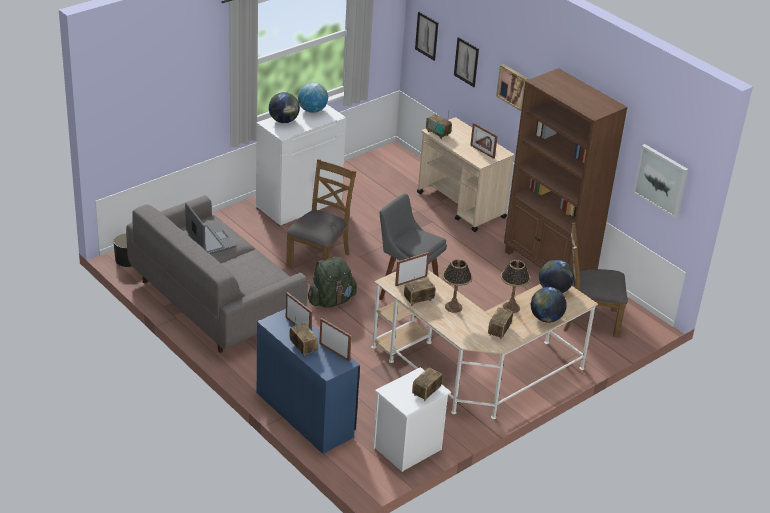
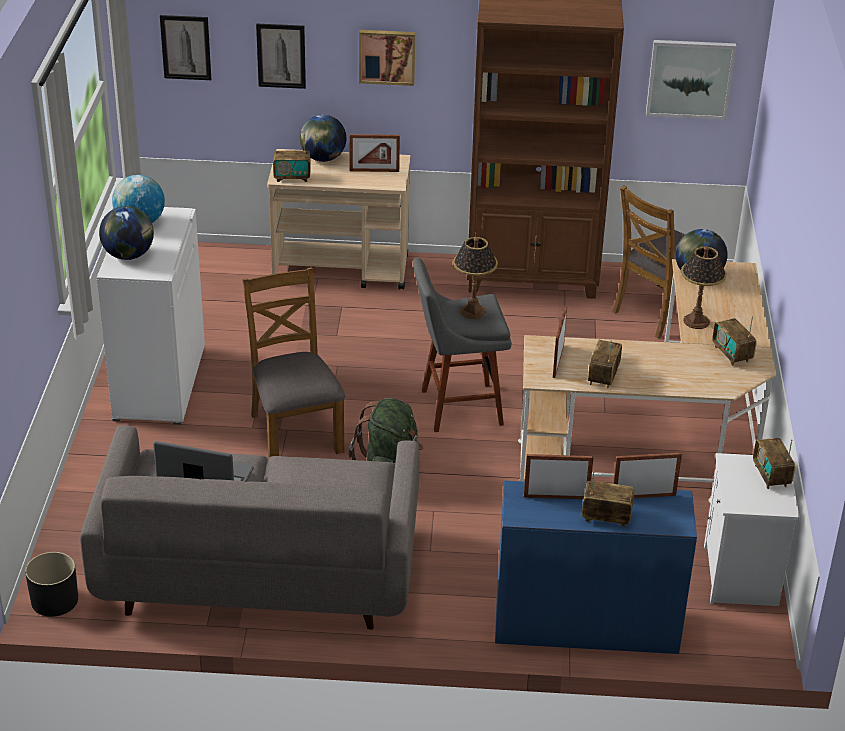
camera: 45 degrees left, 0 degrees up
(453, 307) = (647, 359): table lamp -> table lamp (473, 311)
(546, 318) = (744, 310): globe -> globe (323, 158)

